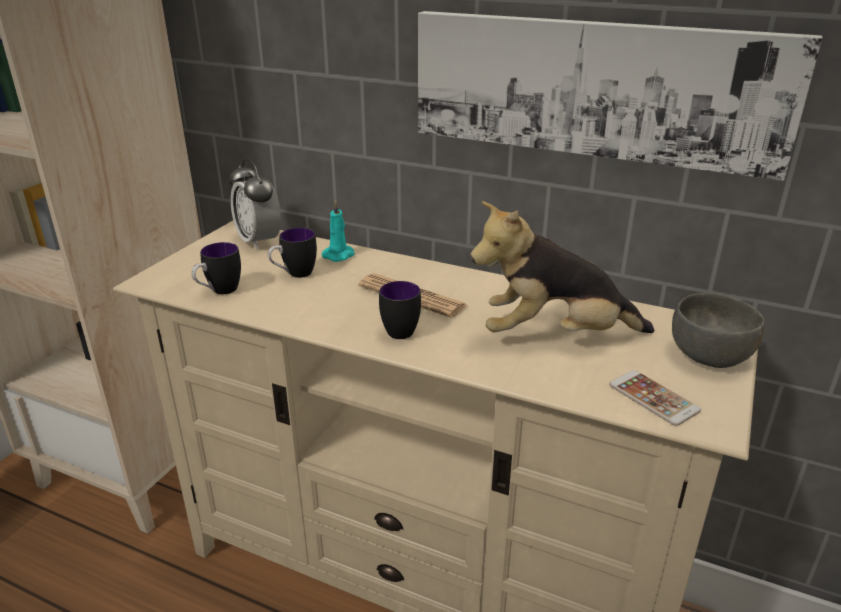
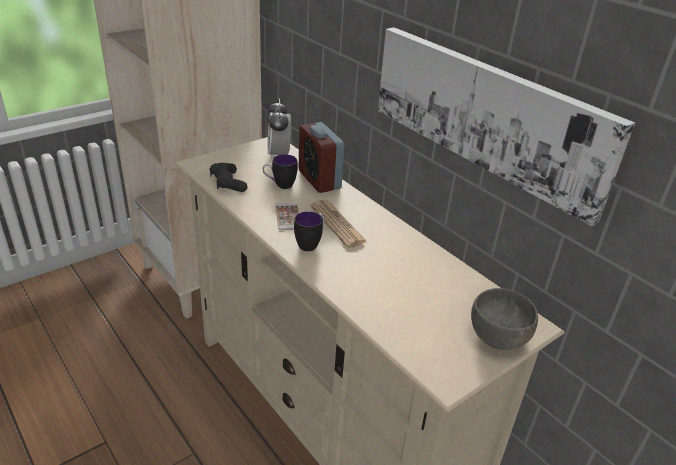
camera: 25 degrees right, 5 degrees up
(219, 292) = (228, 183): mug -> black game controller
(339, 255) = (319, 180): turquoise candle -> alarm clock
(554, 336) = (403, 283): plush toy -> none
(653, 398) = (425, 349): phone -> phone (288, 217)

